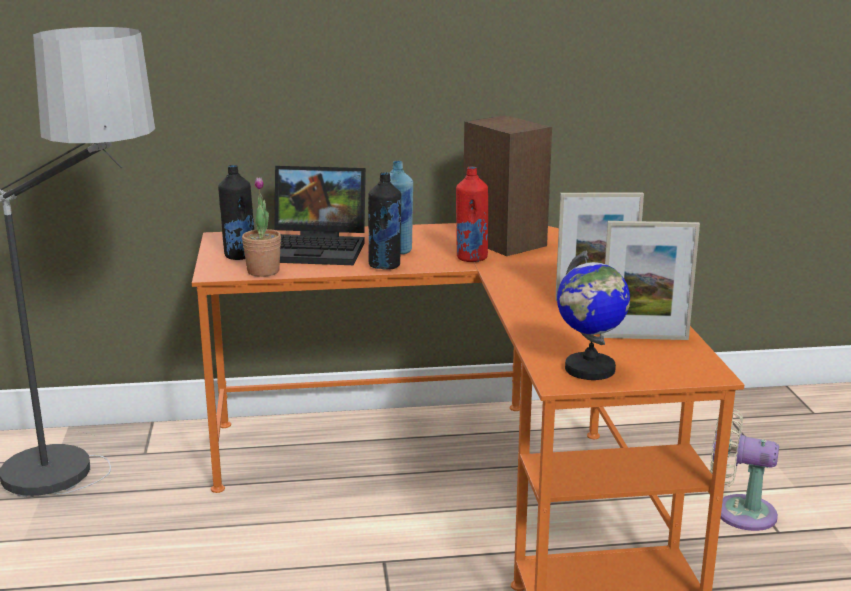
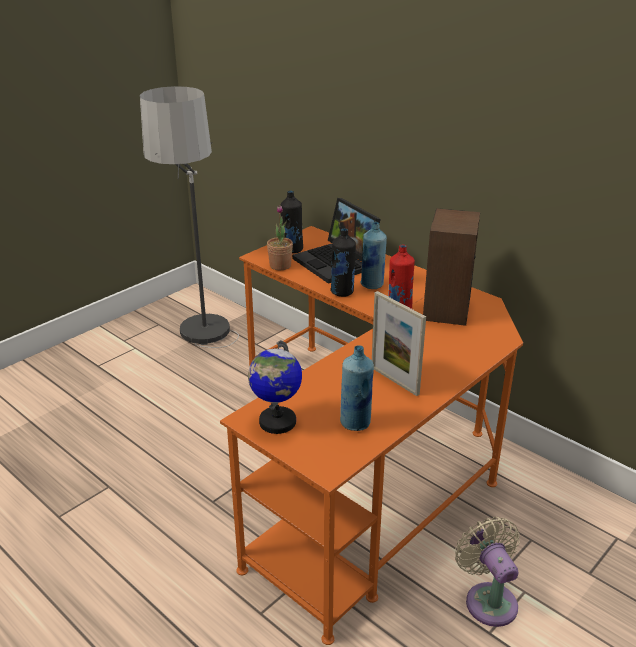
camera: 50 degrees right, 10 degrees up
(644, 337) = (355, 423): picture frame -> blue bottle

